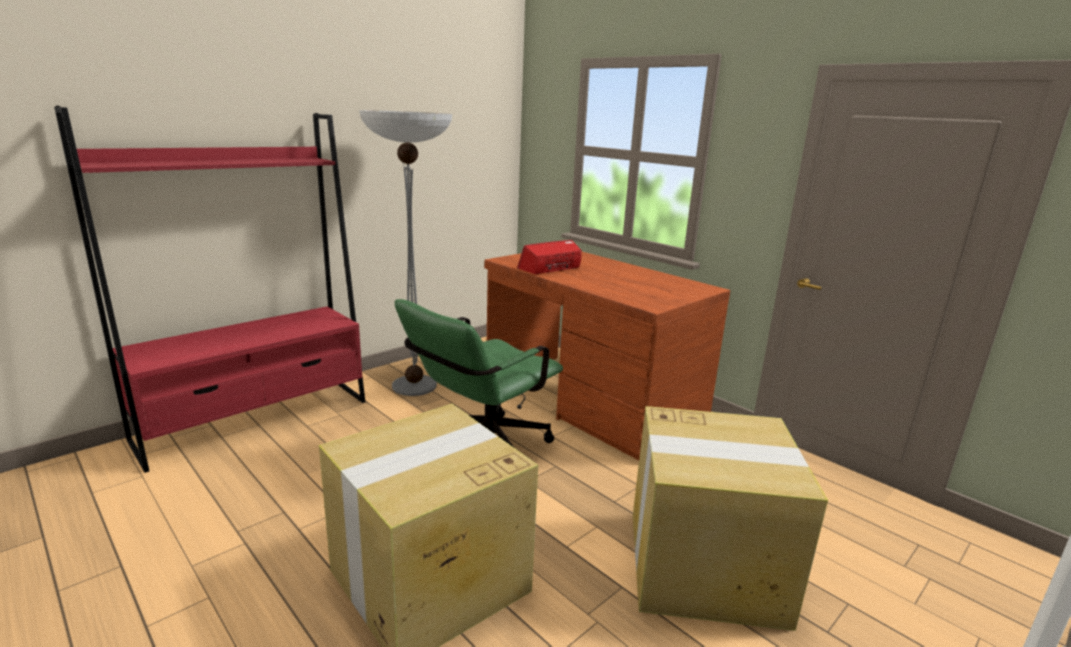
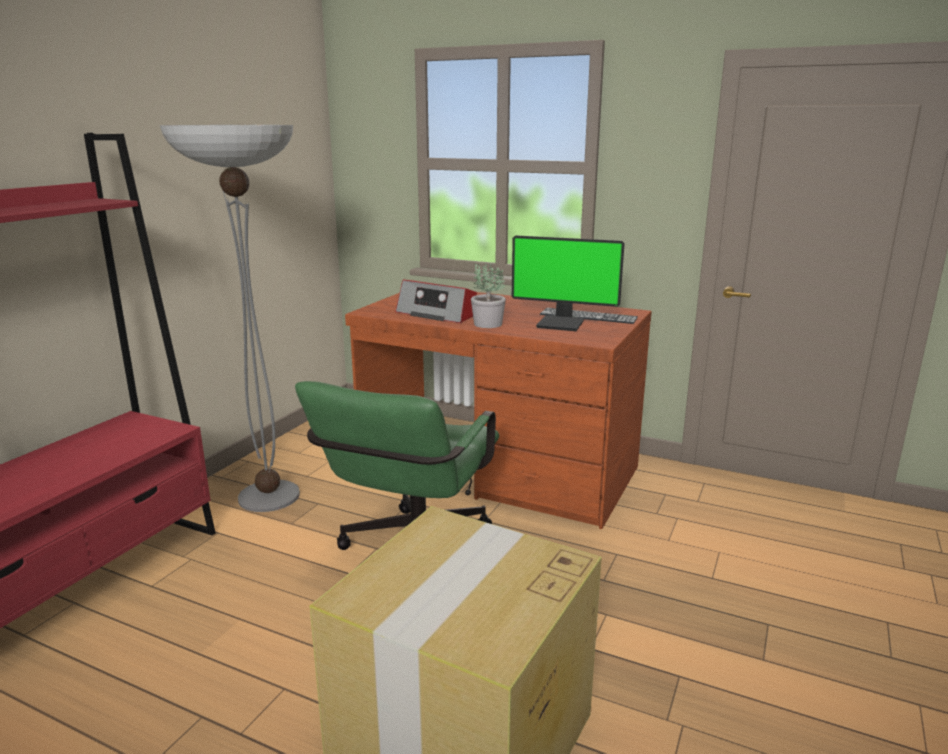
camera: 20 degrees left, 0 degrees up
(550, 268) = (437, 314): radio -> radio turned 90 degrees counterclockwise
(579, 281) = (487, 324): none -> potted plant
(639, 289) = (562, 323): none -> monitor
(668, 286) = (588, 316): none -> keyboard
(706, 566) = (743, 624): cardboard box -> none

